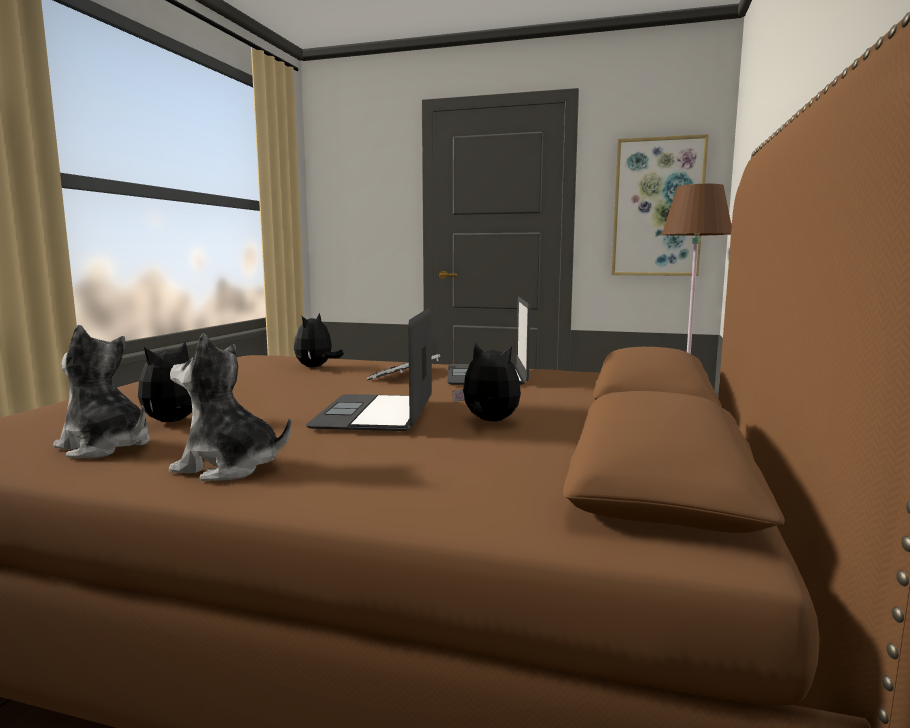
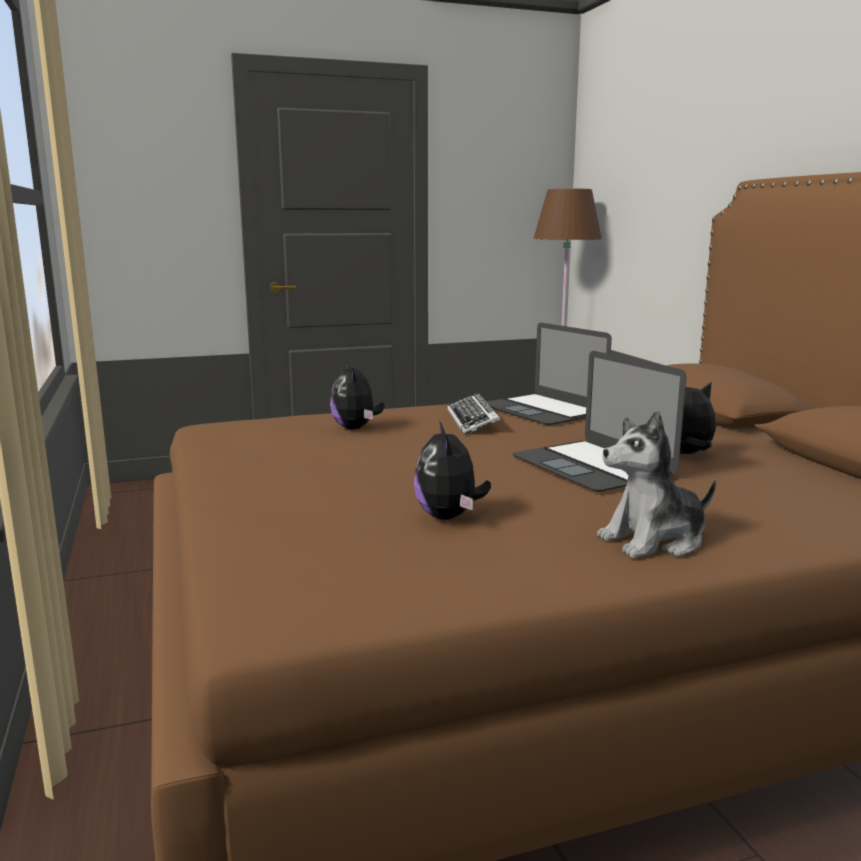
camera: 35 degrees left, 5 degrees up
(105, 447) = (488, 557): plush toy -> none
(657, 207) = (510, 207): picture -> none

